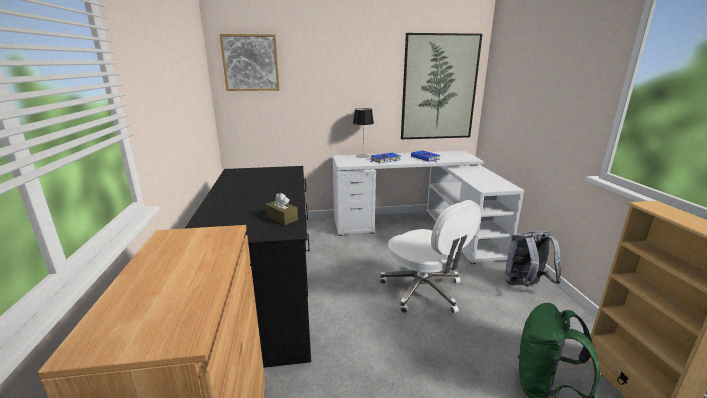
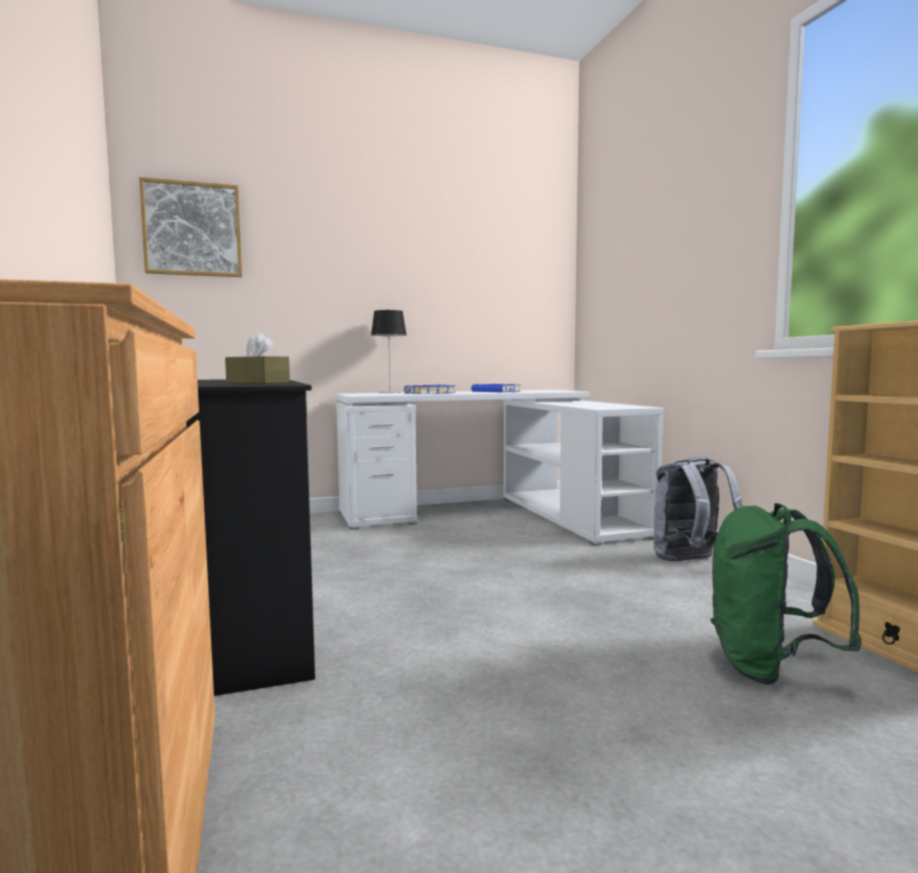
camera: 10 degrees left, 15 degrees down
(424, 291) = (520, 578): white office chair -> none
(439, 88) = (508, 287): picture -> none

